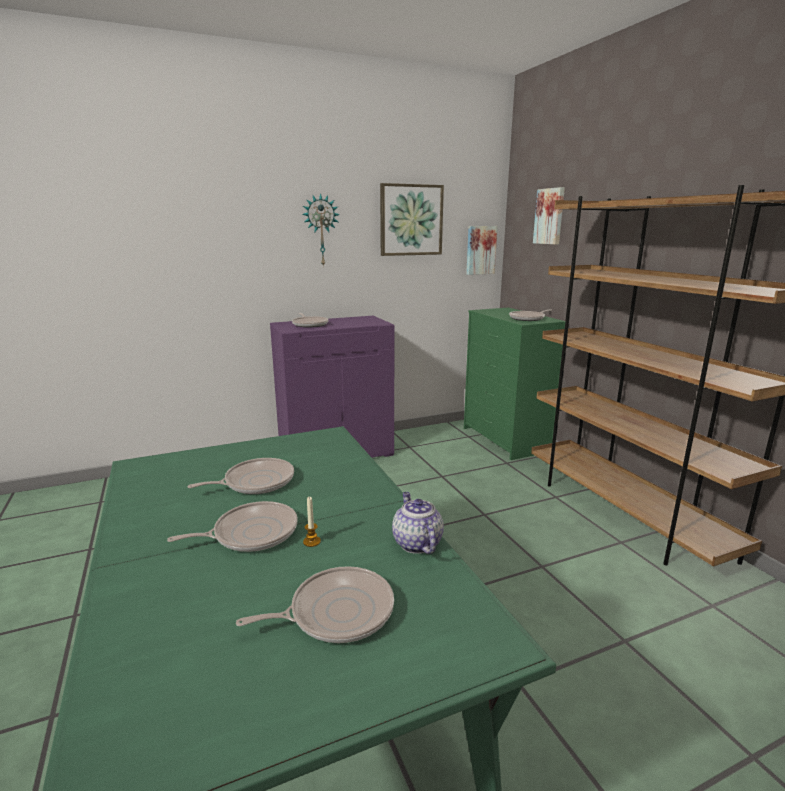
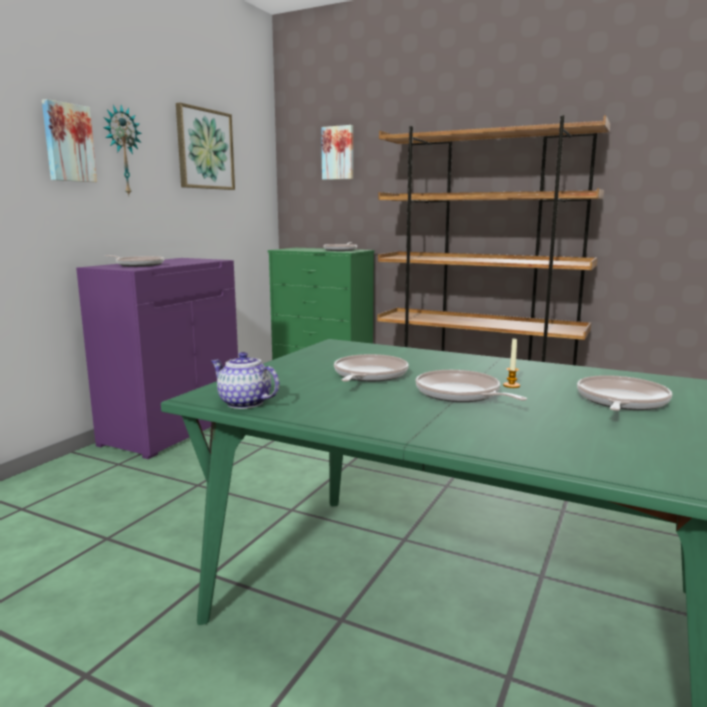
camera: 40 degrees left, 5 degrees down
(251, 533) = (460, 394): frying pan -> frying pan turned 60 degrees counterclockwise
(416, 543) = (567, 369): teapot -> teapot (243, 403)
(480, 250) = (261, 188): picture -> picture (68, 143)

